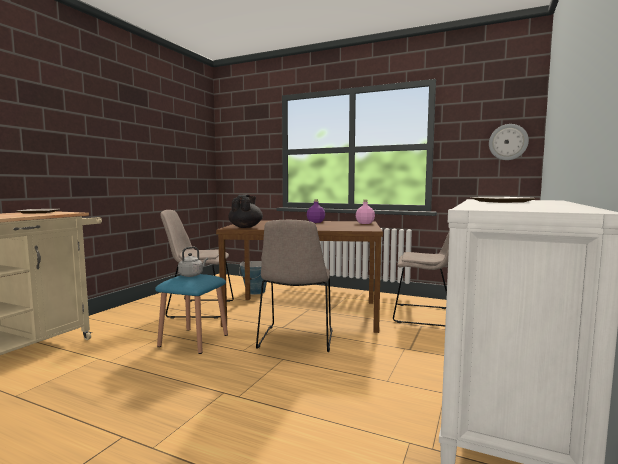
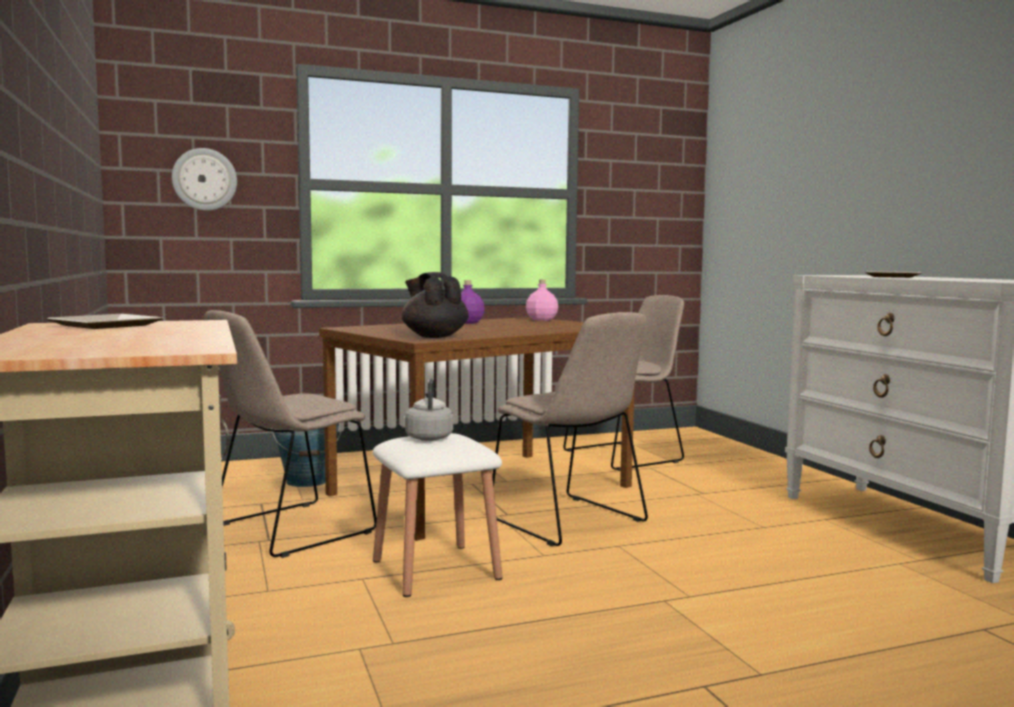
camera: 45 degrees left, 0 degrees up
(193, 340) = (436, 569): blue stool -> white stool
(508, 142) = (668, 196): wall clock -> wall clock (204, 179)

